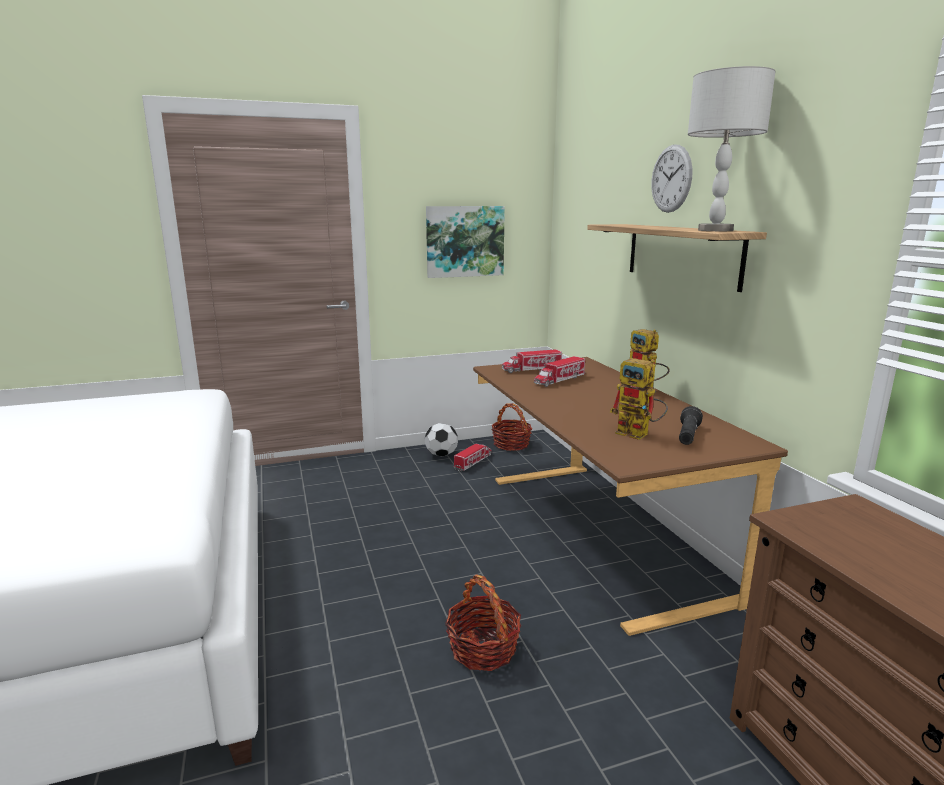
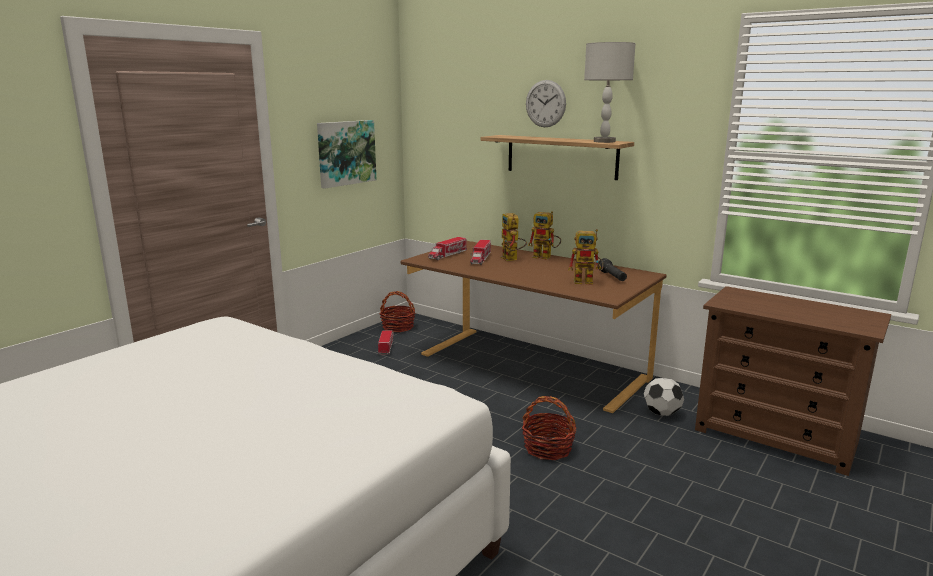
camera: 35 degrees left, 0 degrees up
(441, 455) = (353, 348): football -> football (661, 413)
(595, 387) = (512, 259): none -> toy robot

